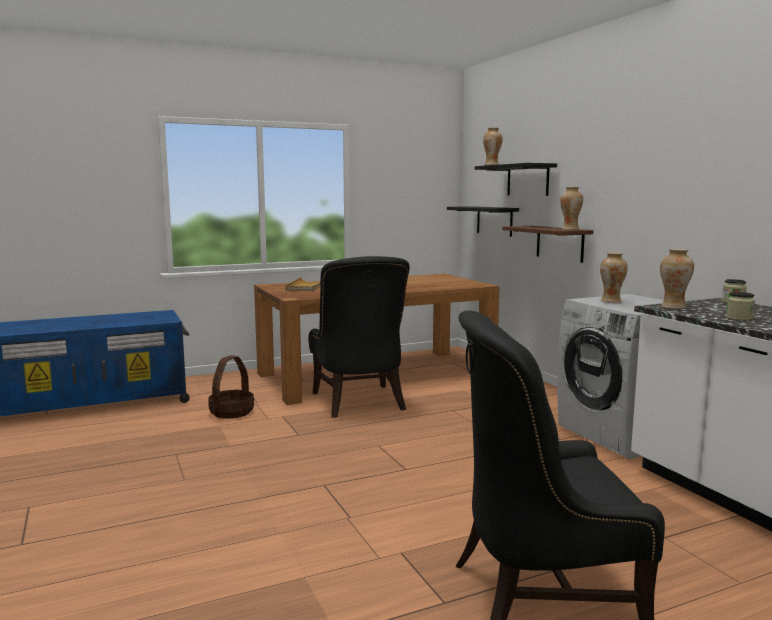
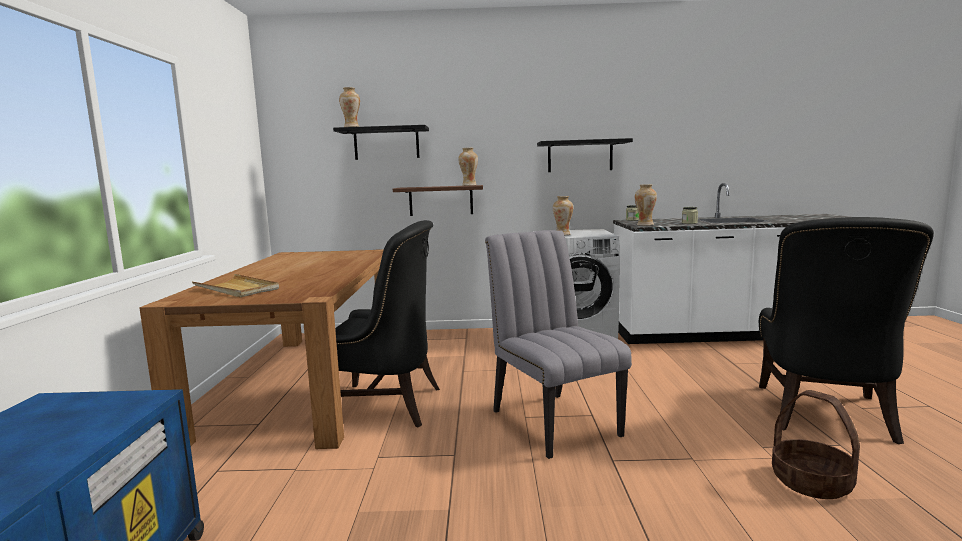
camera: 65 degrees left, 0 degrees up
(231, 412) = (313, 494): basket -> basket (810, 482)
(374, 457) = (555, 423): none -> grey chair
(494, 220) = (334, 187): black shelf -> black shelf (580, 156)

